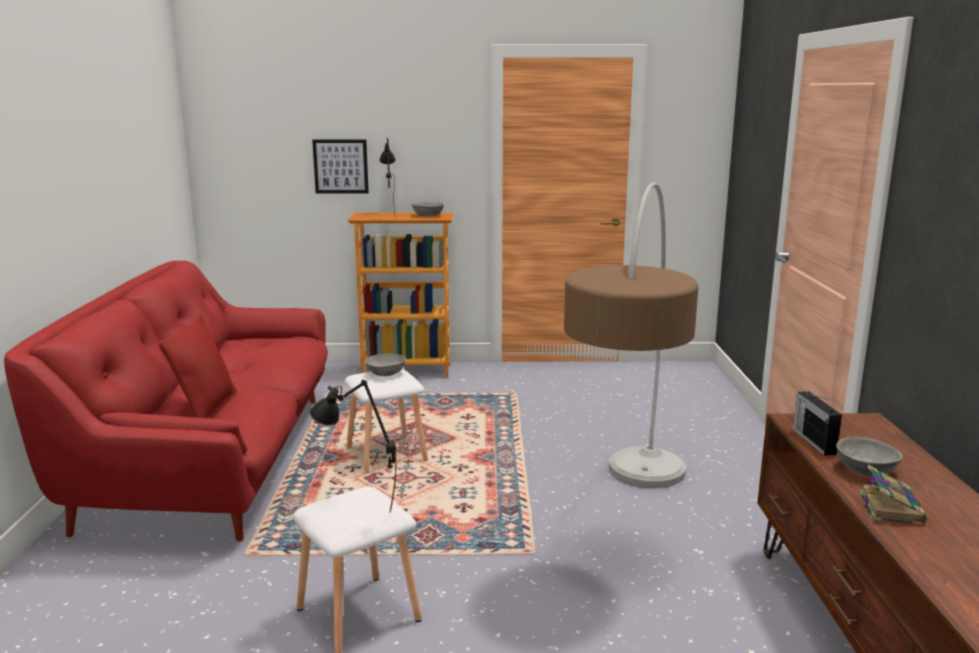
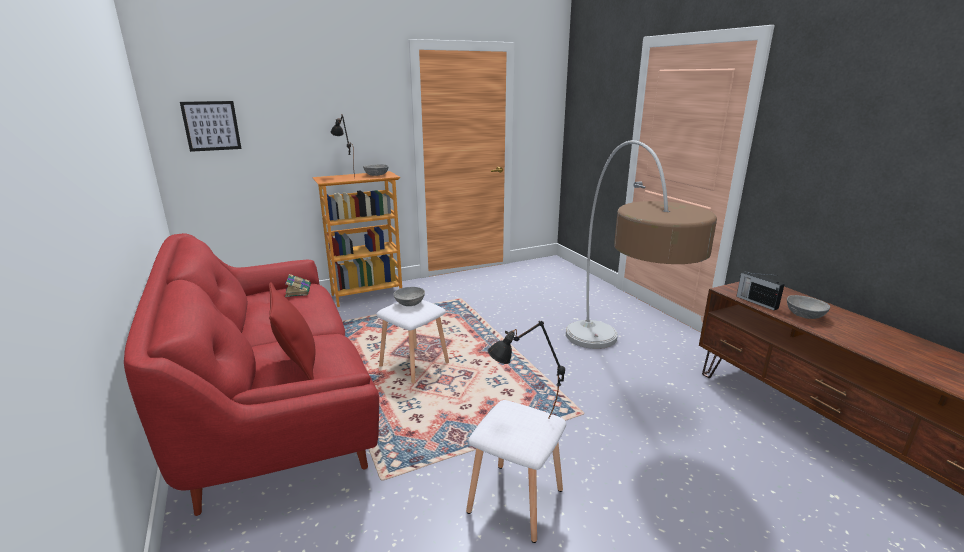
camera: 25 degrees left, 5 degrees up
(340, 166) = (296, 139): picture -> picture (211, 126)
(890, 507) = (847, 336): book -> book (298, 290)

